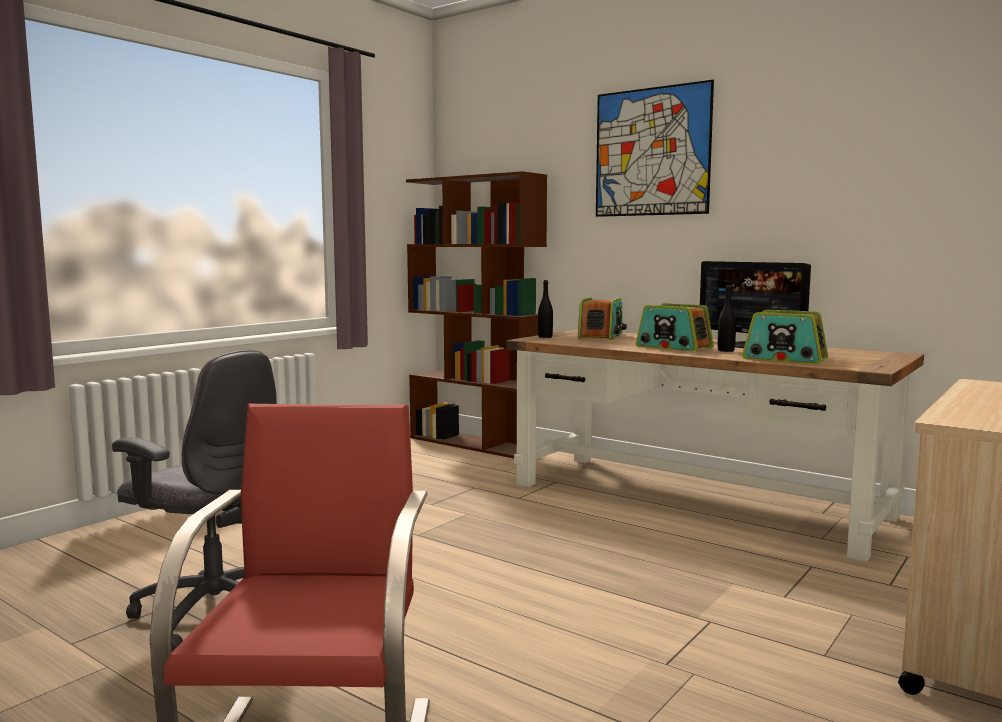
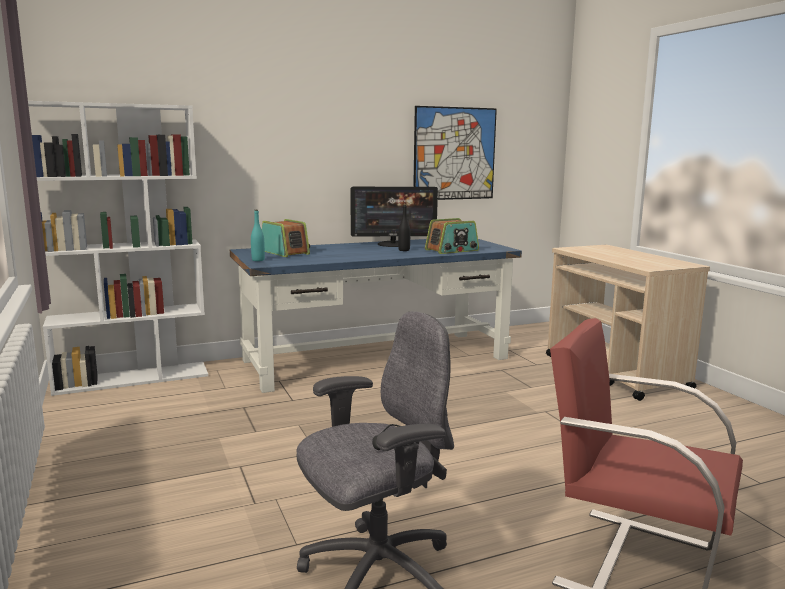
camera: 60 degrees left, 5 degrees up
(476, 444) = (133, 378): brown bookcase -> white bookcase
(545, 337) = (258, 260): black bottle -> turquoise bottle
(651, 152) = (288, 97): picture -> picture (454, 153)
(673, 347) = (370, 253): radio -> none
(697, 500) = (377, 359): brown desk -> blue desk

